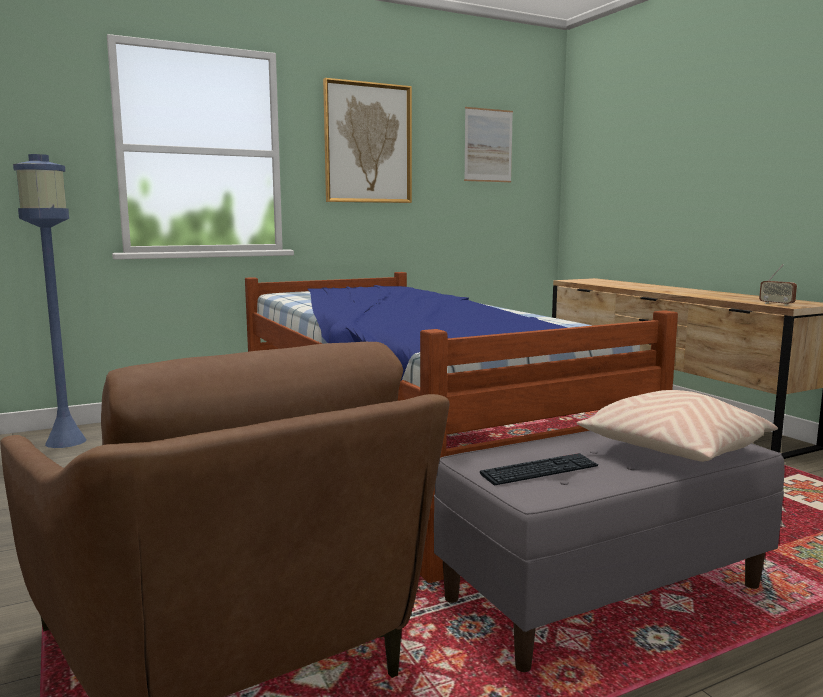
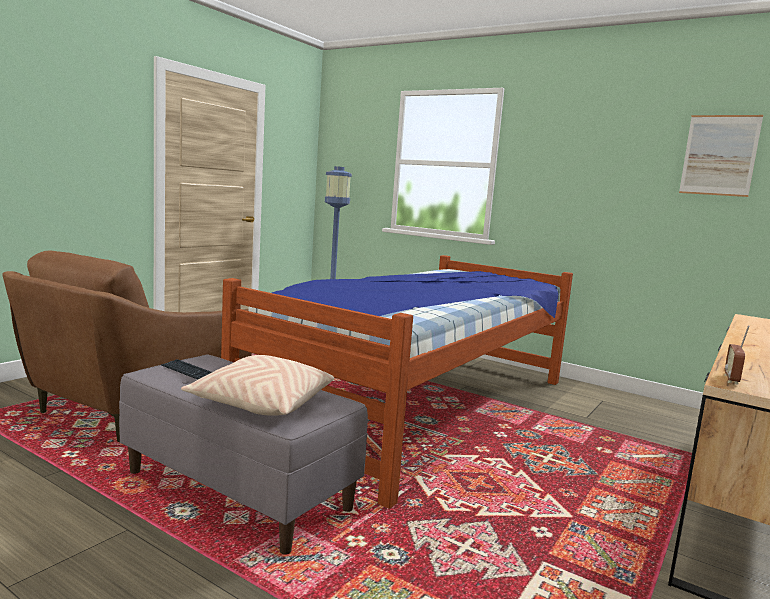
camera: 60 degrees right, 0 degrees up
(368, 143) = (573, 156): picture -> none

